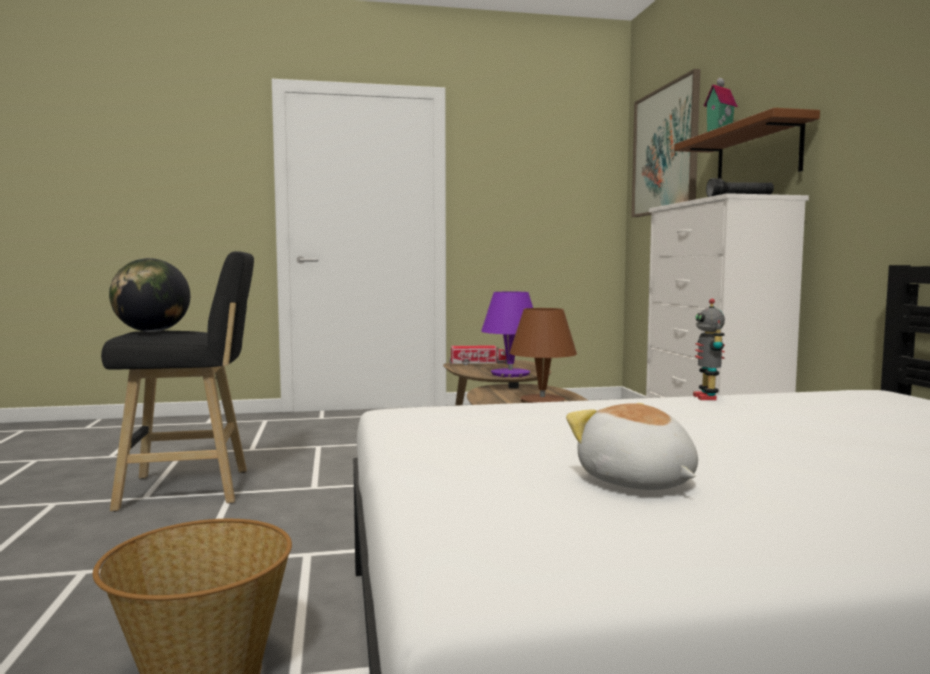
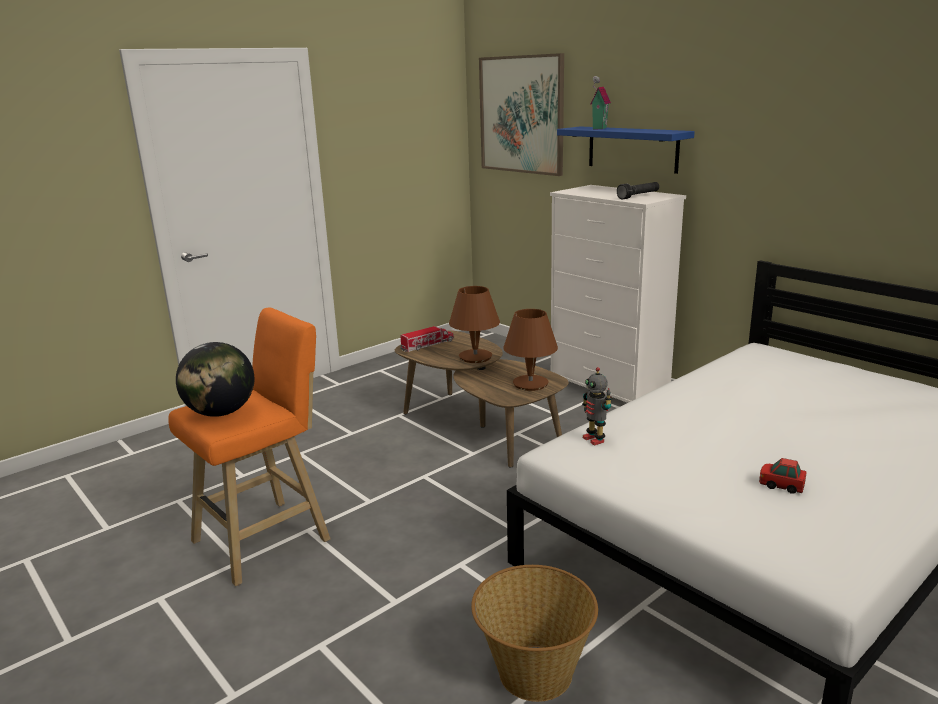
camera: 30 degrees left, 15 degrees up
(192, 489) = (267, 538): black stool -> orange stool
(510, 374) = (475, 357): purple table lamp -> brown table lamp
(636, 482) = (781, 485): plush toy -> toy car
(707, 397) = (692, 381): toy robot -> toy robot (594, 439)
(757, 155) = (632, 149): brown shelf -> blue shelf

